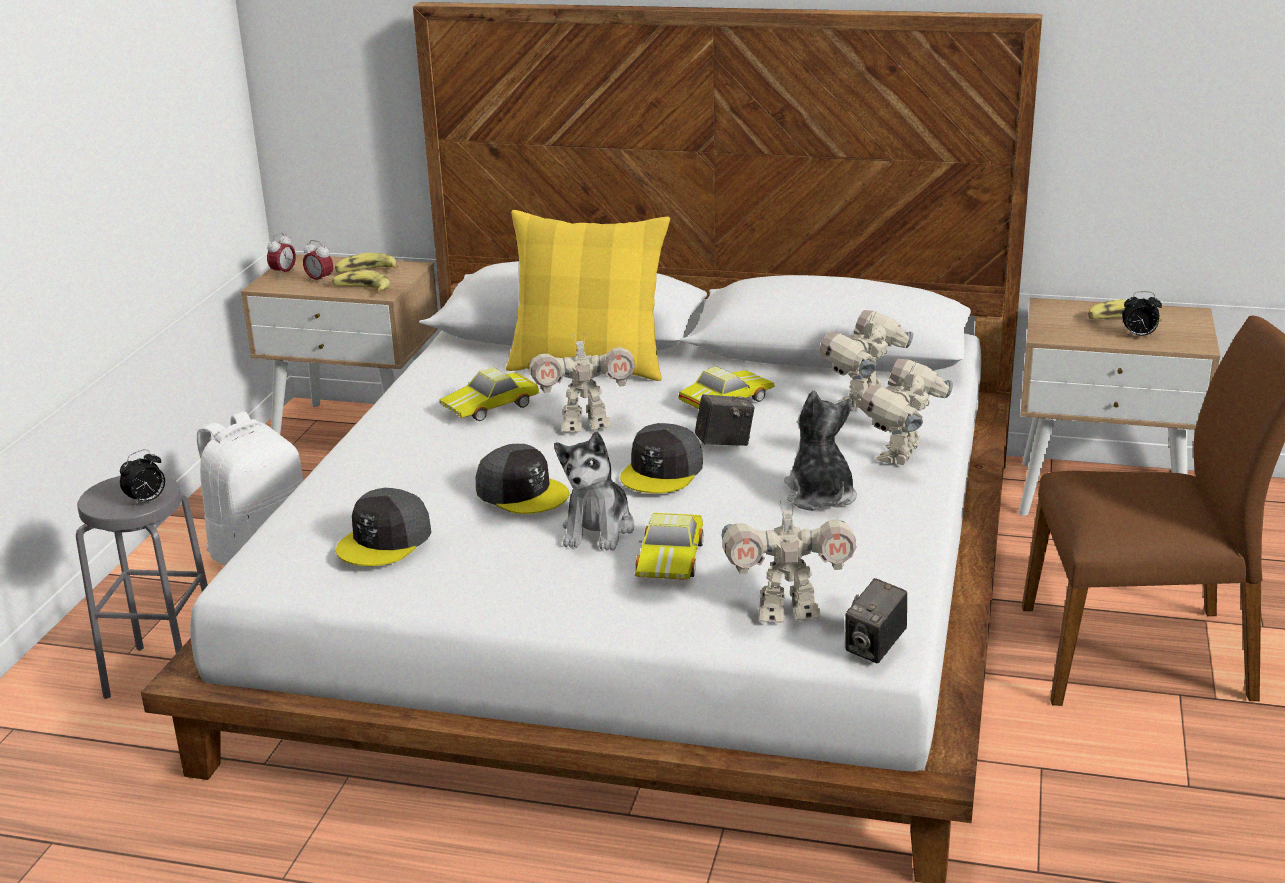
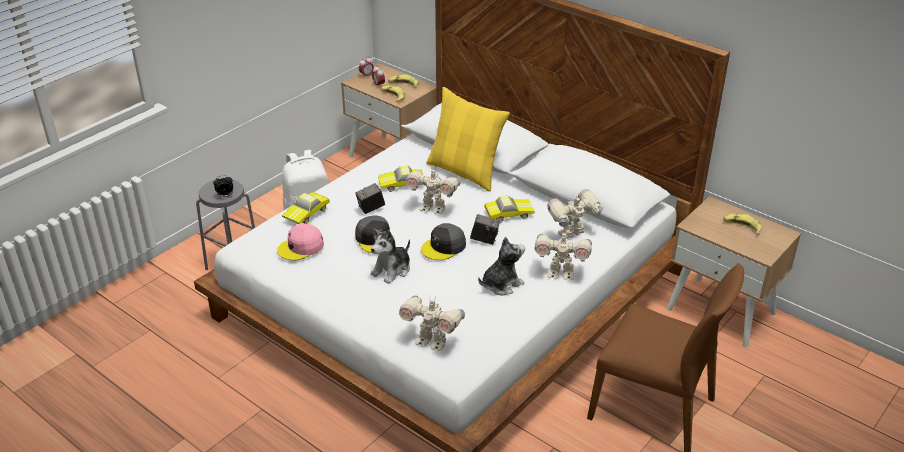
camera: 25 degrees right, 10 degrees up
(385, 540) = (301, 247): grey cap -> pink cap
(672, 558) = (409, 296): toy car -> toy car (307, 213)
(820, 496) = (501, 284): plush toy -> plush toy turned 45 degrees clockwise
(875, 648) = (452, 374): camera -> camera (371, 208)
(902, 456) = (560, 273): toy robot -> toy robot turned 135 degrees counterclockwise
(1139, 336) = (740, 240): alarm clock -> none

